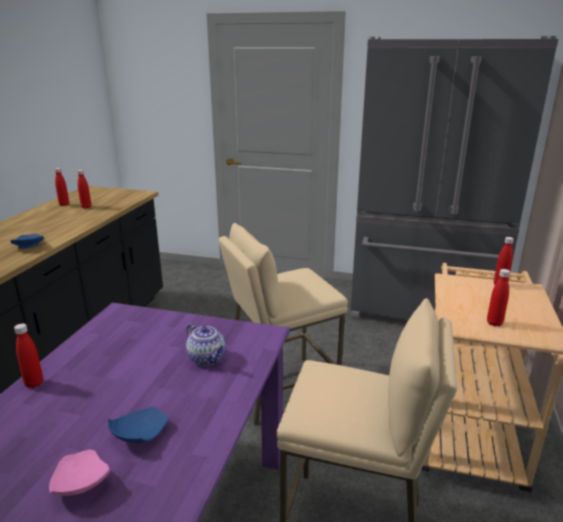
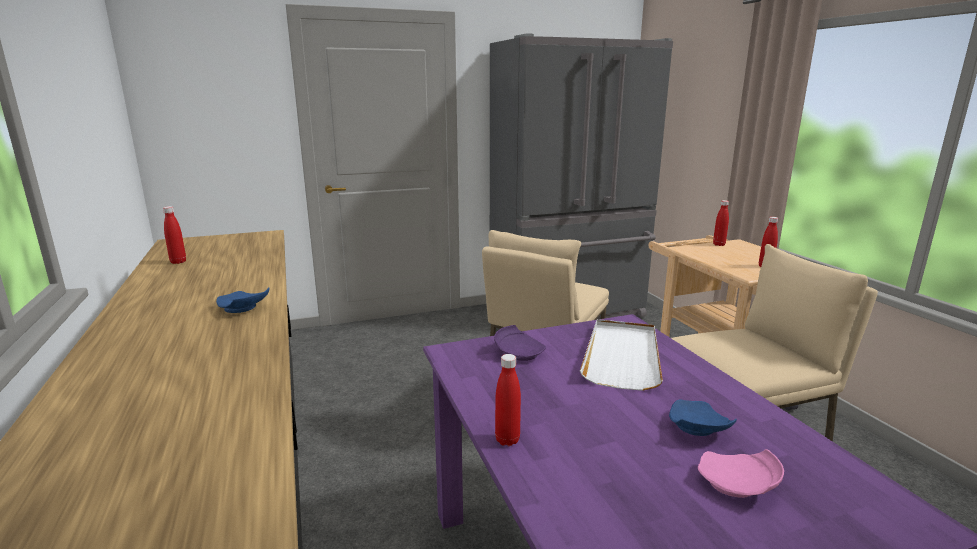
camera: 35 degrees left, 5 degrees down
(86, 207) = (221, 258): red bottle -> none
(151, 328) = (519, 353): none -> purple plate
(207, 358) = (622, 356): teapot -> white tray

